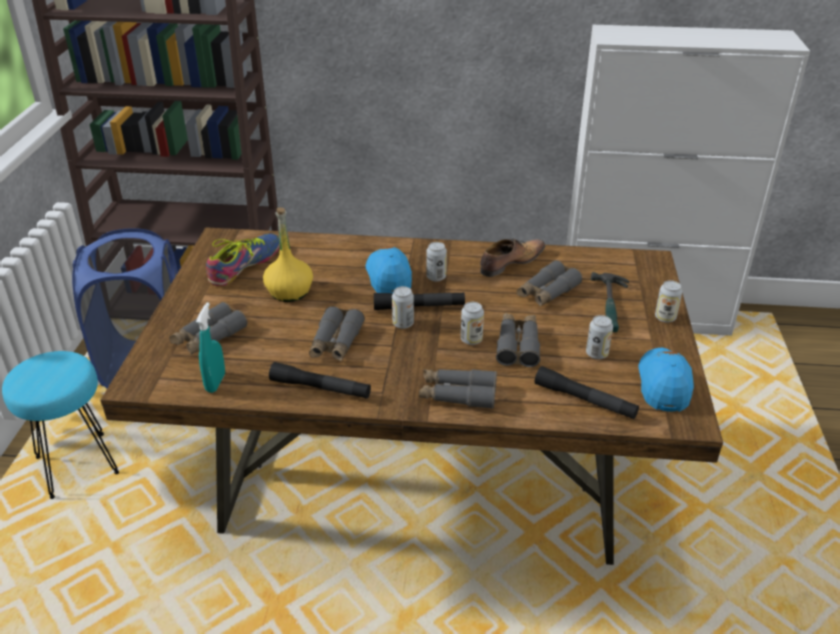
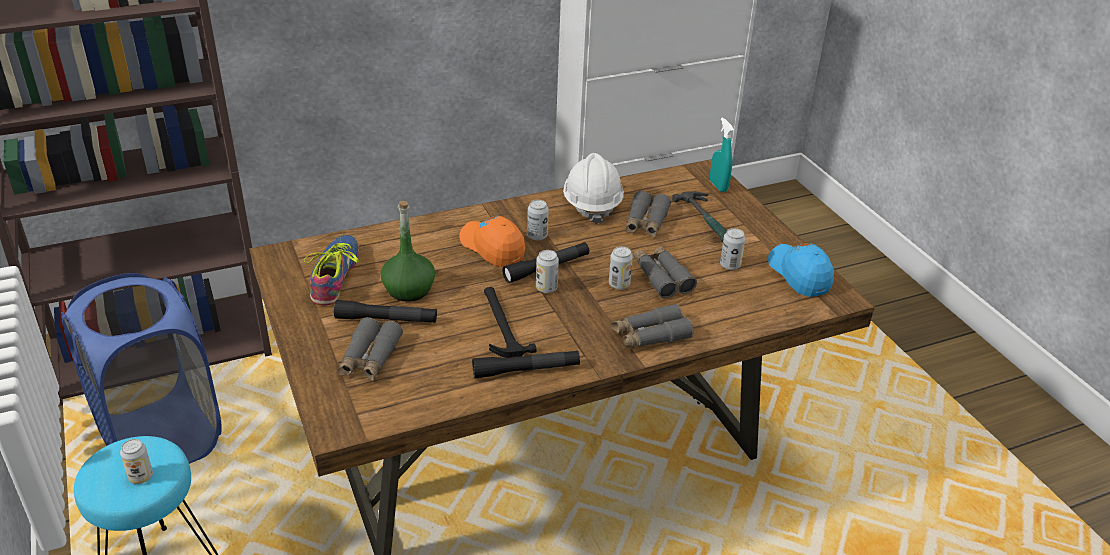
camera: 30 degrees left, 0 degrees up
(215, 383) = (420, 399): turquoise spray bottle -> turquoise spray bottle (718, 186)
(290, 292) = (409, 289): yellow bottle -> green bottle
(336, 342) = (501, 324): grey binoculars -> hammer
(388, 277) = (492, 248): blue cap -> orange cap
(510, 263) = (592, 205): shoe -> white hard hat
(585, 400) = (753, 307): black flashlight -> black flashlight (386, 319)
(665, 317) = (756, 218): can -> can (141, 477)

